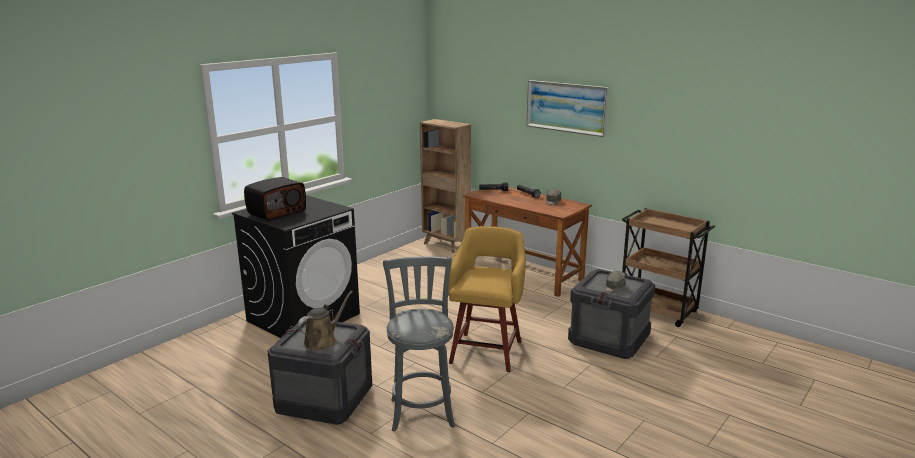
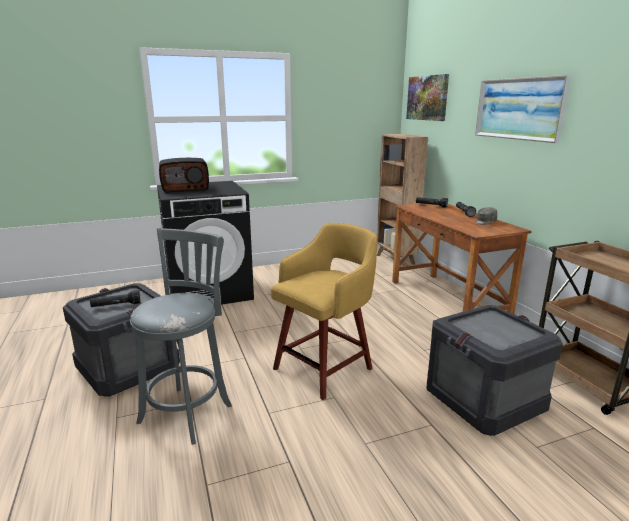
camera: 30 degrees right, 0 degrees up
(322, 340) = (116, 305): brown watering can -> black flashlight
(464, 87) = (427, 98): none -> picture
(613, 287) = (492, 332): grey cap -> none

